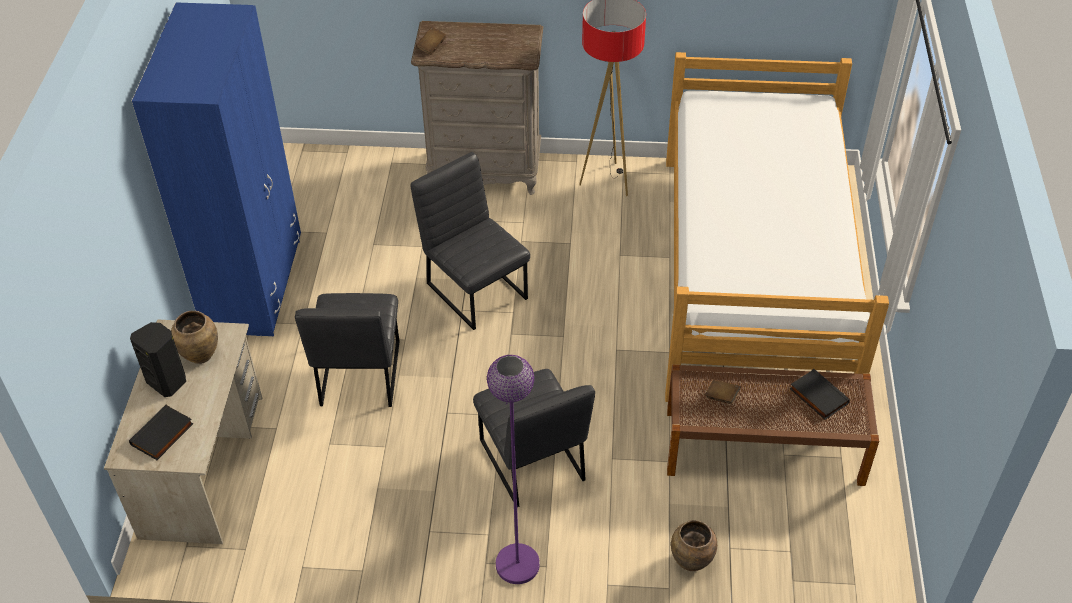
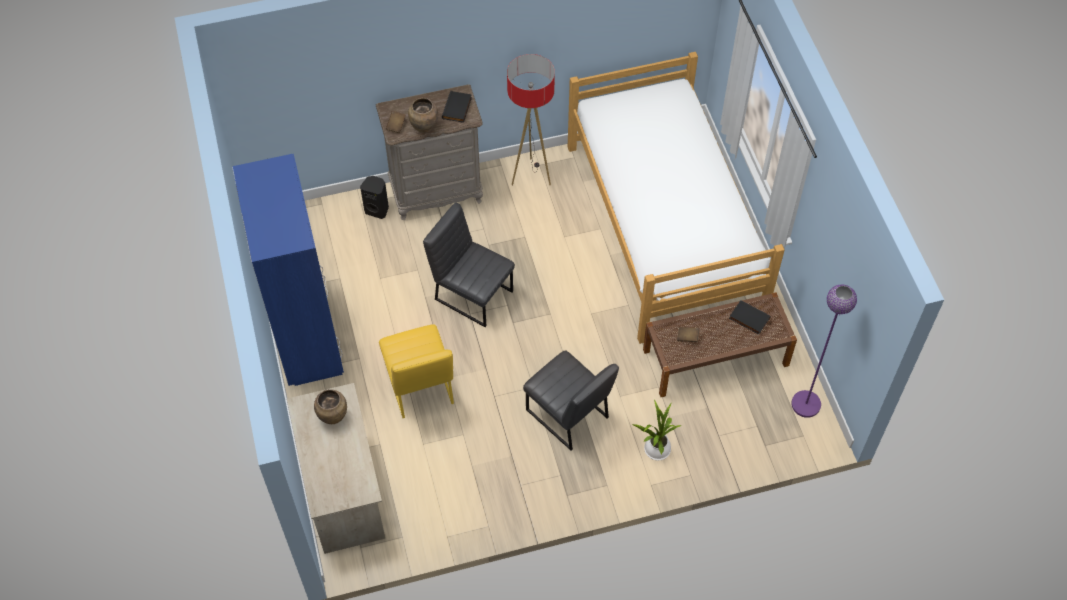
camera: 20 degrees left, 10 degrees up
(163, 435) = (339, 483): black book -> black book (457, 108)
(168, 381) = (321, 443): black speaker -> black speaker (377, 209)
(359, 375) = (419, 387): grey chair -> yellow chair
(517, 565) = (588, 490): purple floor lamp -> purple floor lamp (806, 405)
(632, 541) = (655, 450): none -> potted plant
(690, 561) = (697, 452): brown vase -> brown vase (424, 127)

